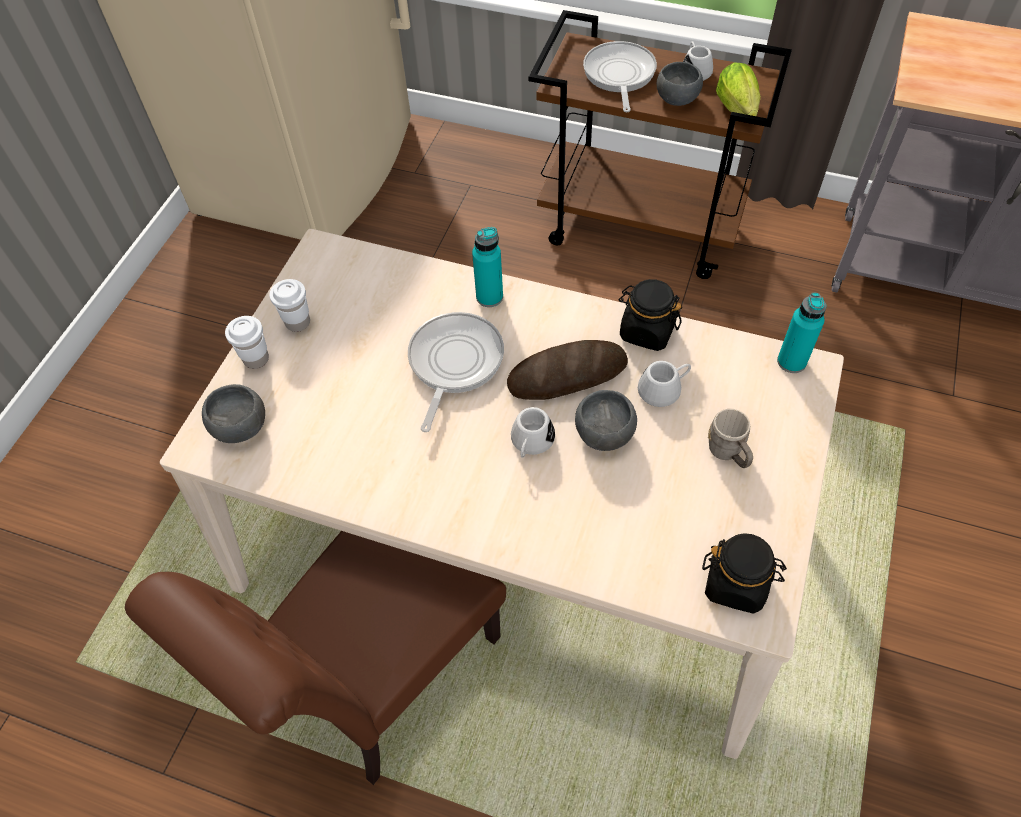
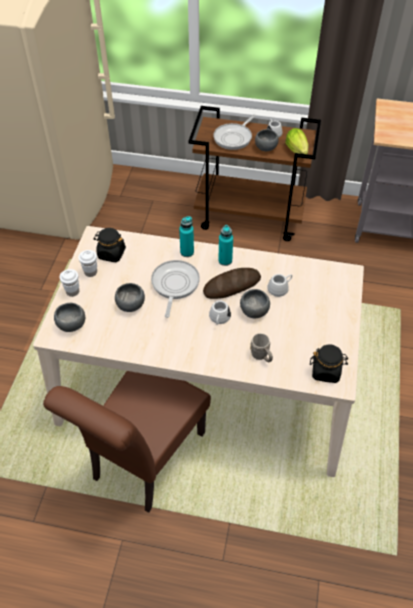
camera: 10 degrees left, 5 degrees down
(362, 396) = (131, 304): none -> grey bowl
(619, 76) = (234, 138): frying pan -> frying pan turned 135 degrees counterclockwise
(646, 331) = (267, 262): black jar -> black jar (111, 254)
(728, 453) = (315, 315): grey mug -> grey mug (261, 356)
(791, 362) = (339, 270): turquoise bottle -> turquoise bottle (225, 260)

